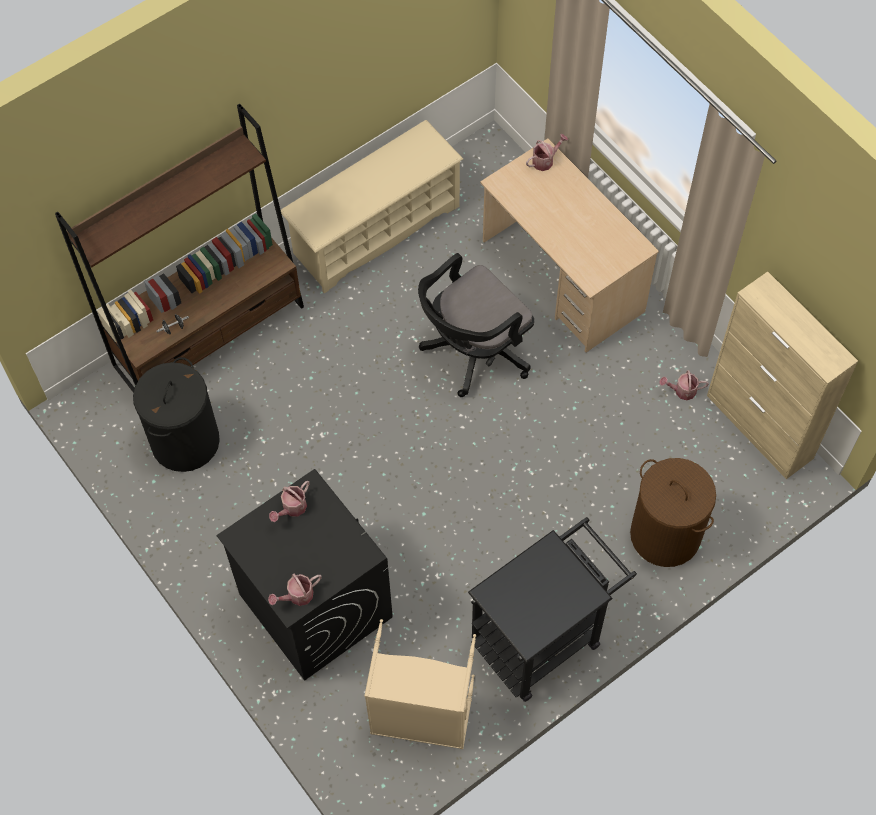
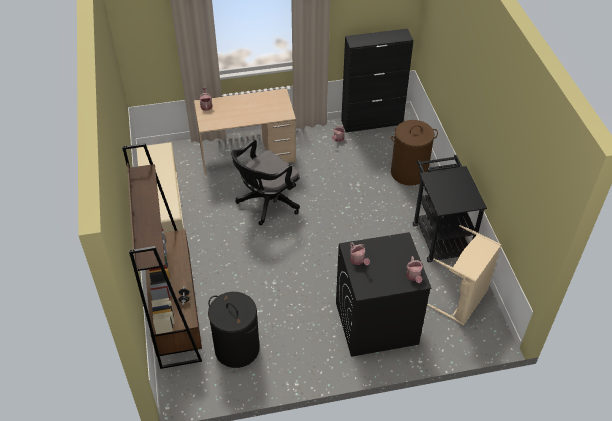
camera: 65 degrees left, 15 degrees down
(473, 352) = (266, 203): black office chair -> black office chair turned 60 degrees clockwise
(759, 427) = (372, 122): beige cabinet -> black cabinet

